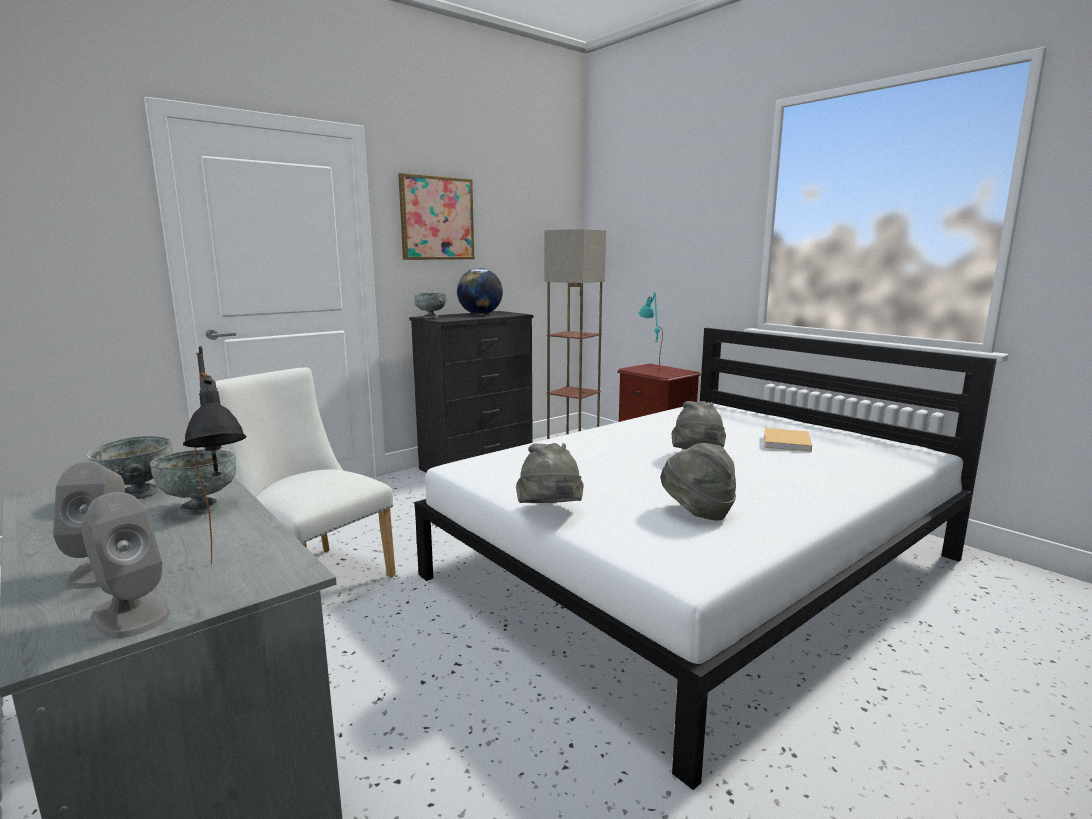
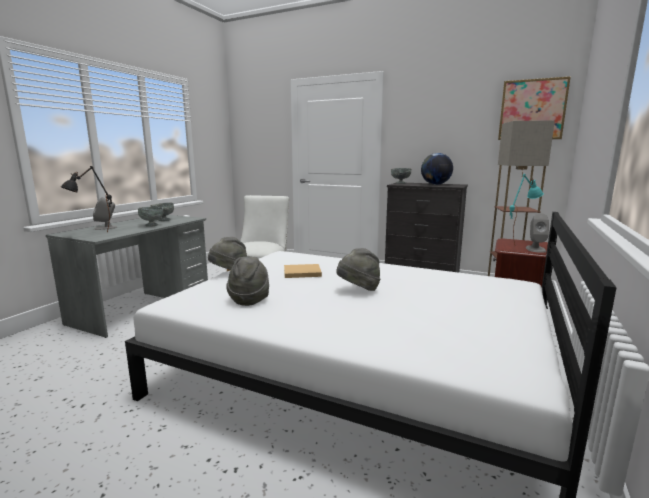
camera: 65 degrees right, 0 degrees up
(130, 614) = (76, 234): grey speaker -> grey speaker (535, 249)
(436, 218) = (426, 121): picture -> picture (532, 110)
(786, 442) = (433, 312): beige book -> beige book (301, 272)

